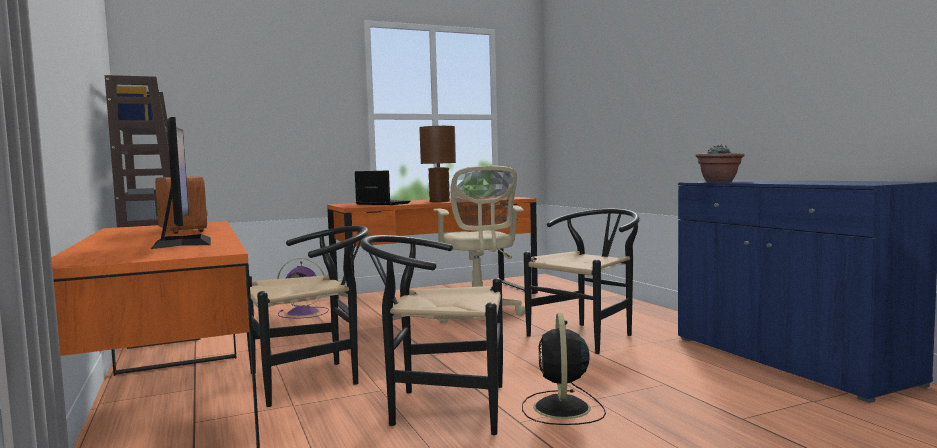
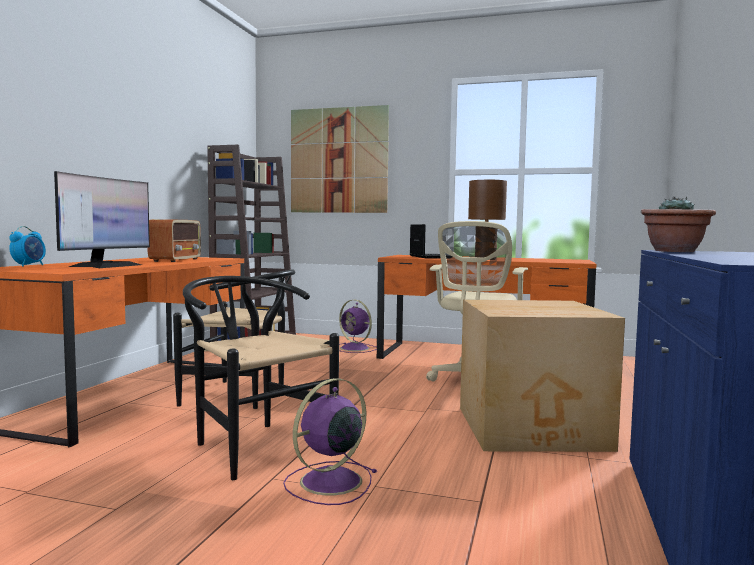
camera: 40 degrees right, 0 degrees up
(75, 255) = (29, 265): none -> alarm clock
(237, 99) = (338, 160): none -> picture
(562, 409) = (328, 482): black fan -> purple fan
(588, 335) = (533, 428): black chair -> cardboard box

